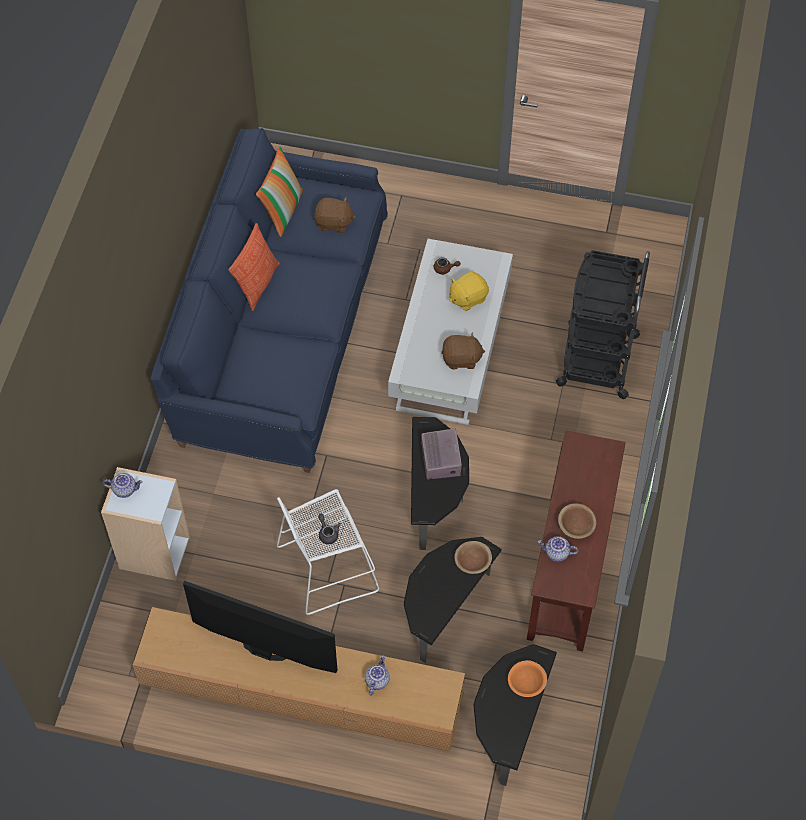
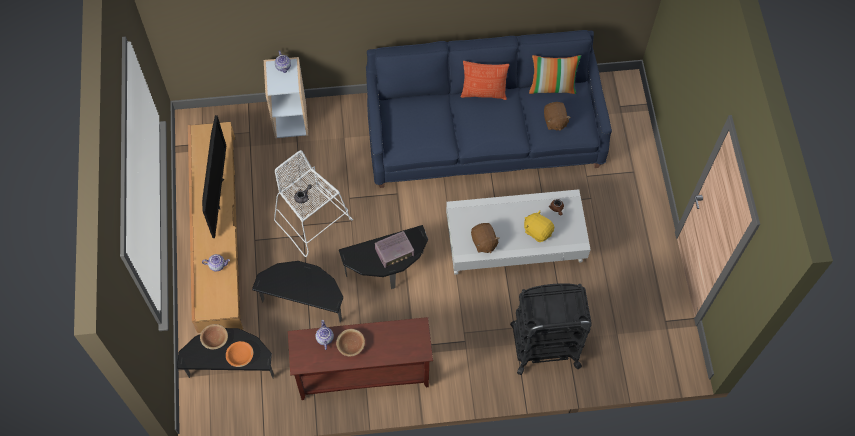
camera: 70 degrees right, 5 degrees up
(472, 562) = (321, 296): brown bowl -> brown bowl (215, 339)

